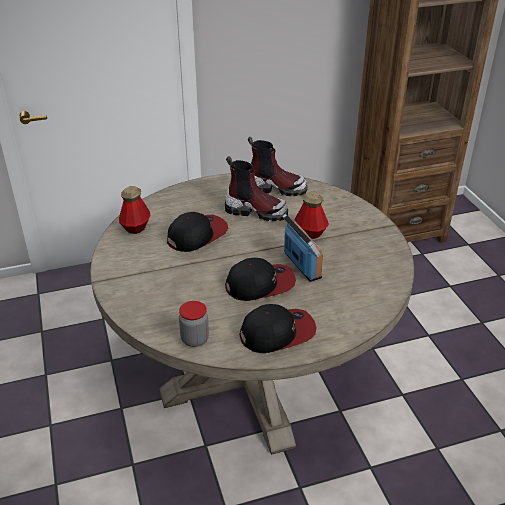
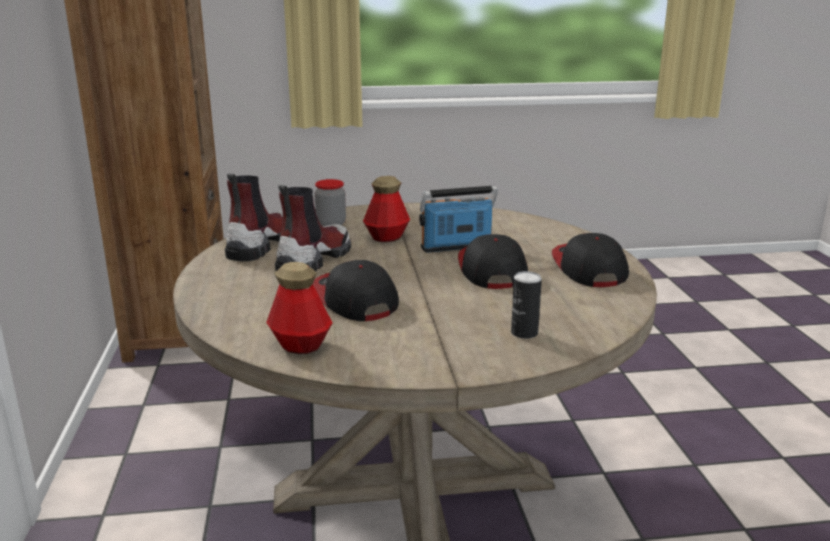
camera: 80 degrees left, 15 degrees down
(157, 303) = (524, 333): none -> can
(195, 339) = (606, 312): jar -> jar (331, 224)

